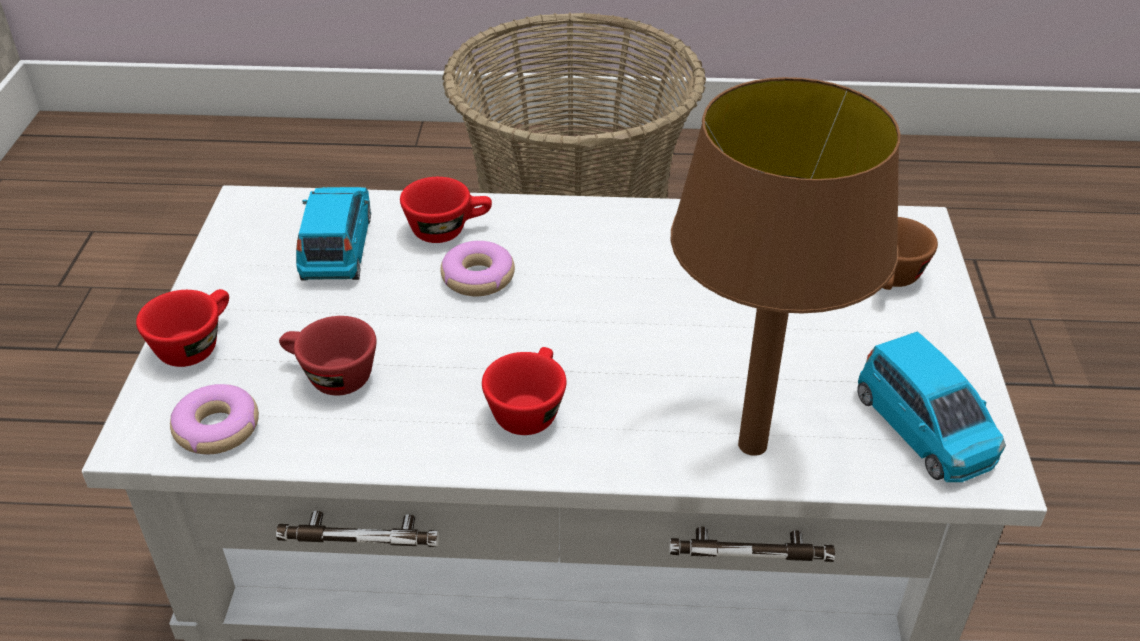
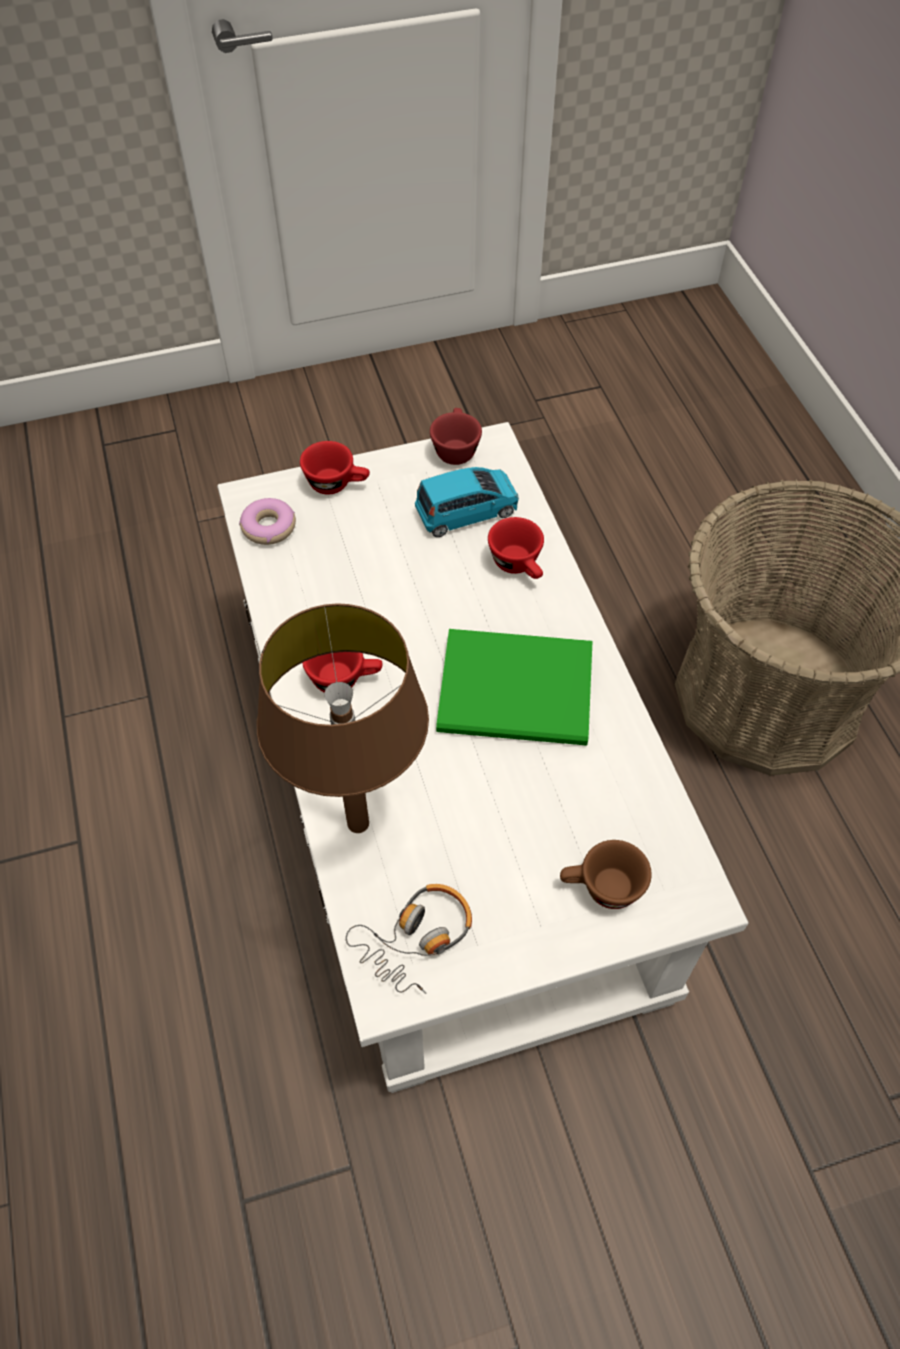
camera: 70 degrees right, 15 degrees up
(330, 377) = (334, 562): red cup -> red cup (455, 448)
(478, 277) = (471, 603): donut -> none
(627, 273) = (520, 694): none -> green book
(923, 430) = (416, 939): blue toy car -> headphones

